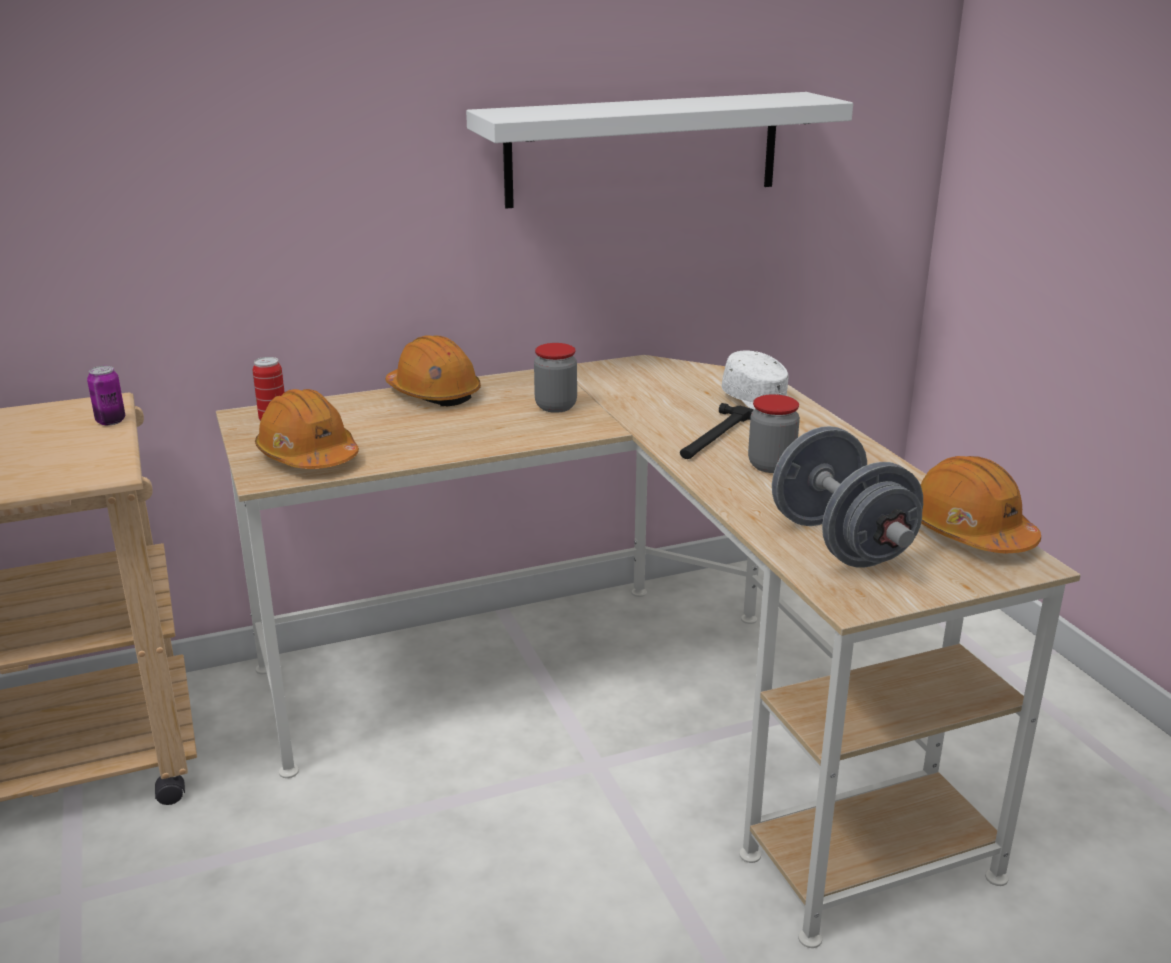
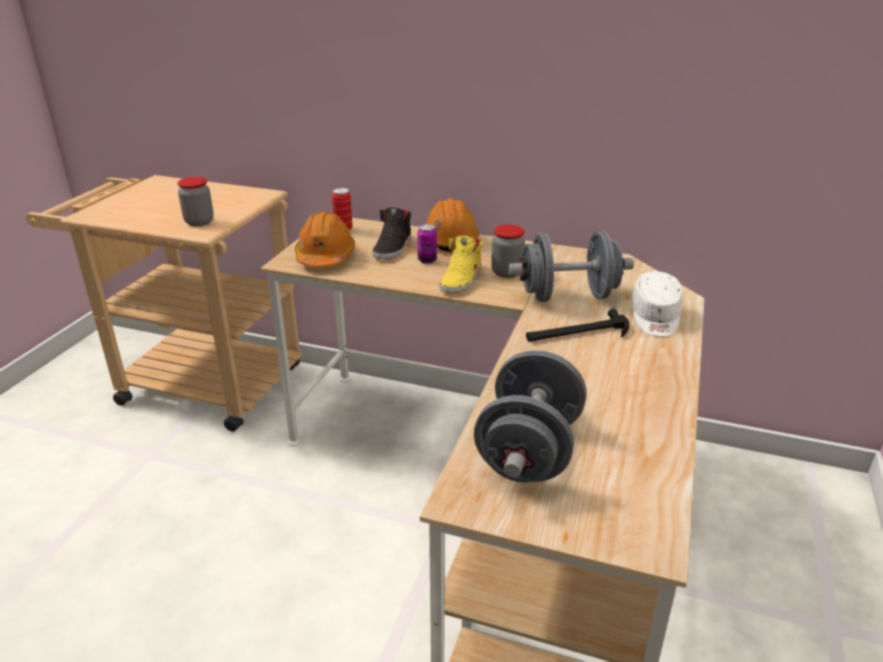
camera: 40 degrees right, 5 degrees up
(111, 421) = (249, 204): can -> can (427, 260)
(379, 421) = (393, 248): none -> black shoe
(520, 427) = (462, 279): none -> yellow shoe
(644, 149) = (654, 87): white shelf -> none
(654, 409) = (568, 296): none -> grey dumbbell
(771, 465) = (580, 370): jar -> jar (199, 222)
(968, 532) = (645, 494): orange hard hat -> none

